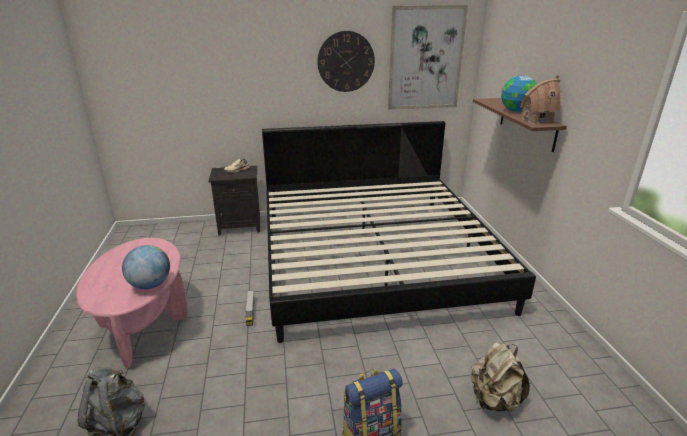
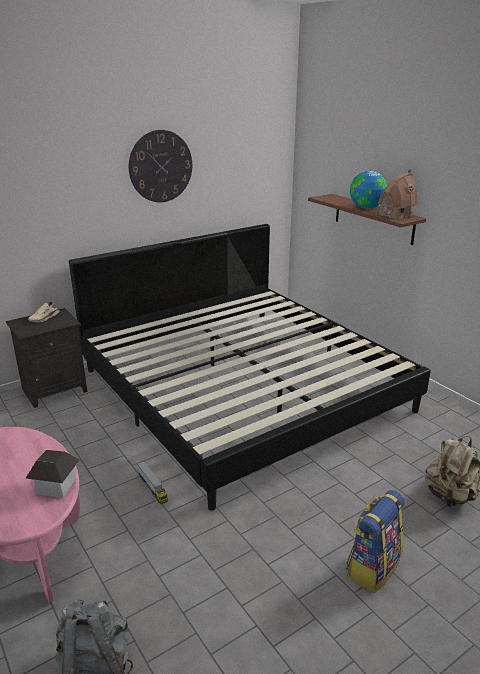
camera: 25 degrees left, 0 degrees up
(150, 285) = (56, 485): globe -> toy house
(425, 59) = (243, 156): picture -> none

